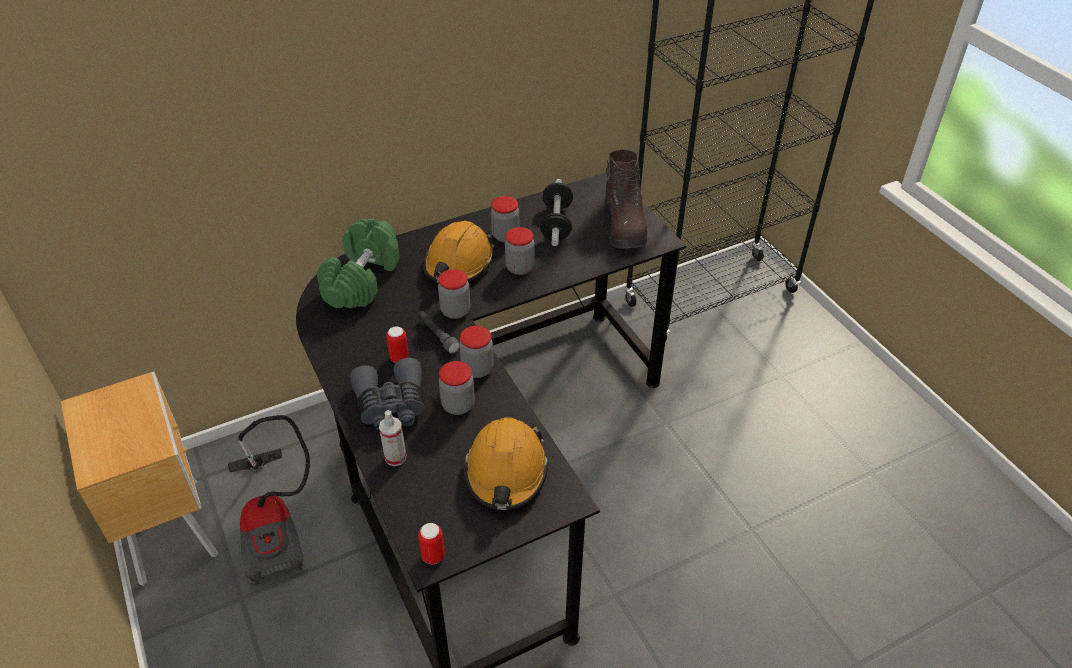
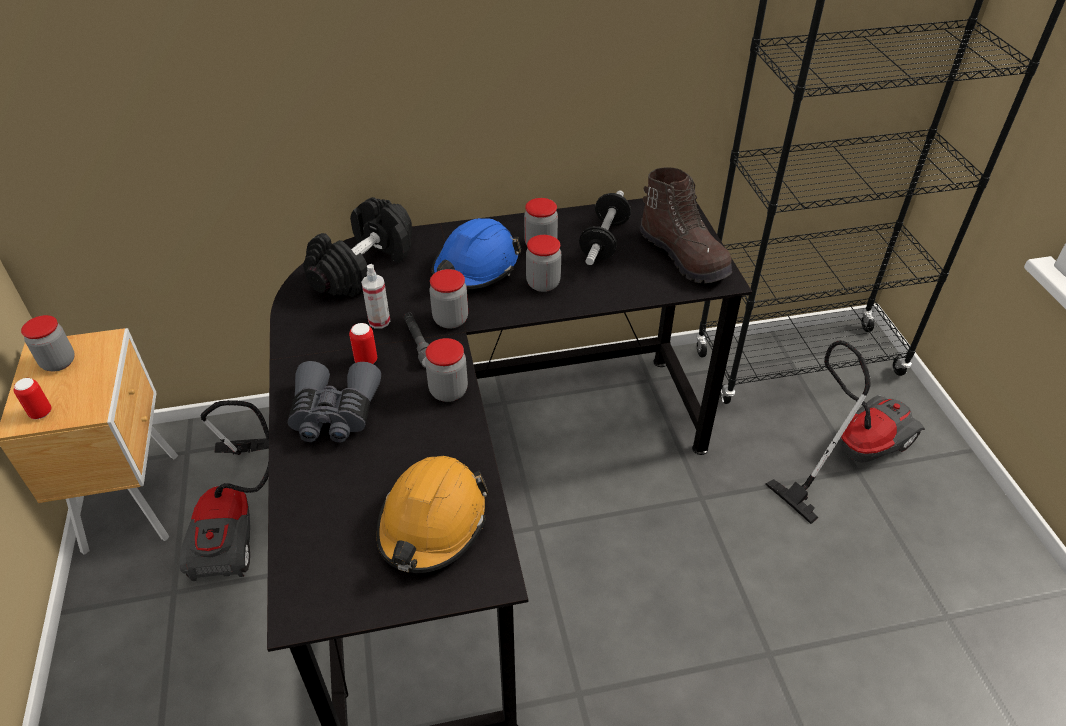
camera: 15 degrees right, 0 degrees up
(362, 280) = (363, 268): green dumbbell -> black dumbbell
(395, 457) = (312, 477): spray bottle -> spray bottle (379, 321)
(433, 556) = (304, 609): can -> can (41, 413)
(458, 264) = (475, 267): orange hard hat -> blue hard hat
(458, 405) = (409, 429): jar -> jar (58, 362)
(624, 225) = (684, 256): brown boot -> brown boot turned 45 degrees counterclockwise
(770, 362) = (849, 452): none -> vacuum cleaner

